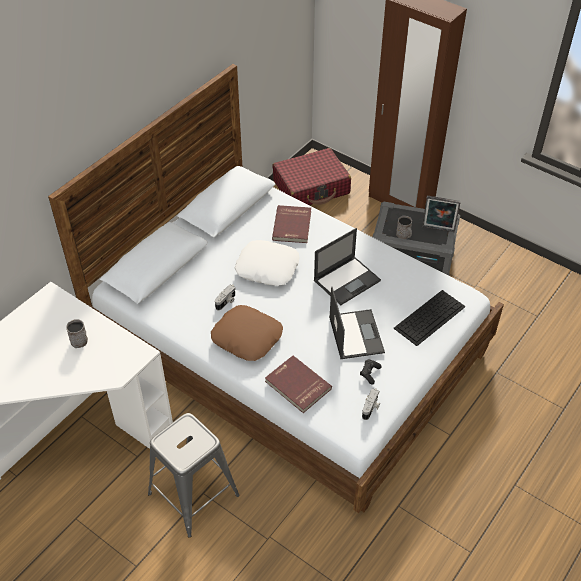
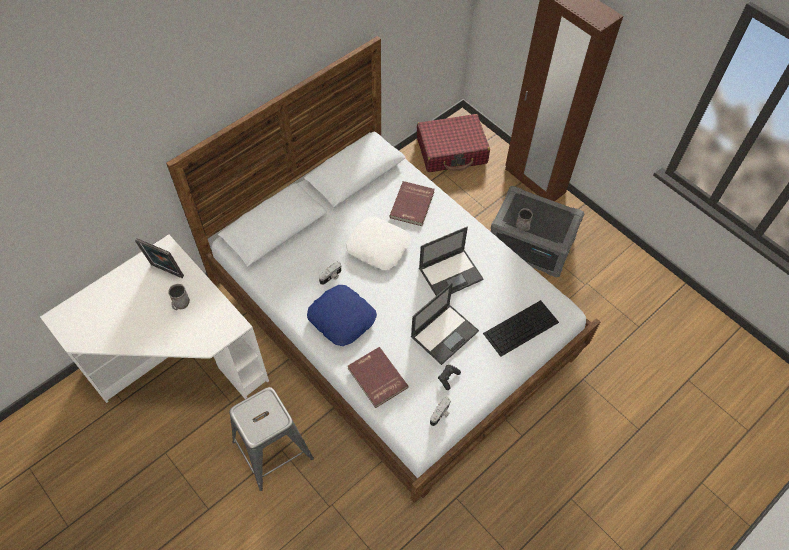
camera: 10 degrees right, 10 degrees up
(247, 337) = (342, 318): brown pillow -> blue pillow
(355, 334) = (445, 333): laptop -> laptop turned 45 degrees clockwise
(438, 230) = (558, 226): picture frame -> picture frame (166, 272)

